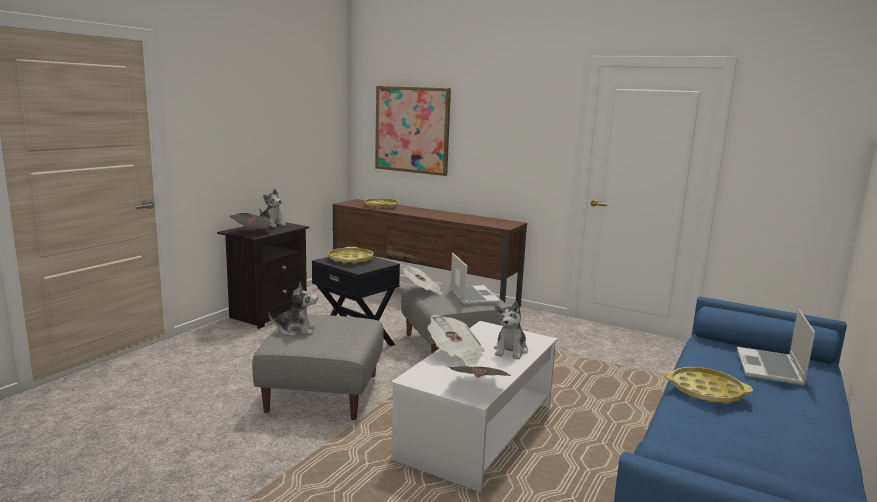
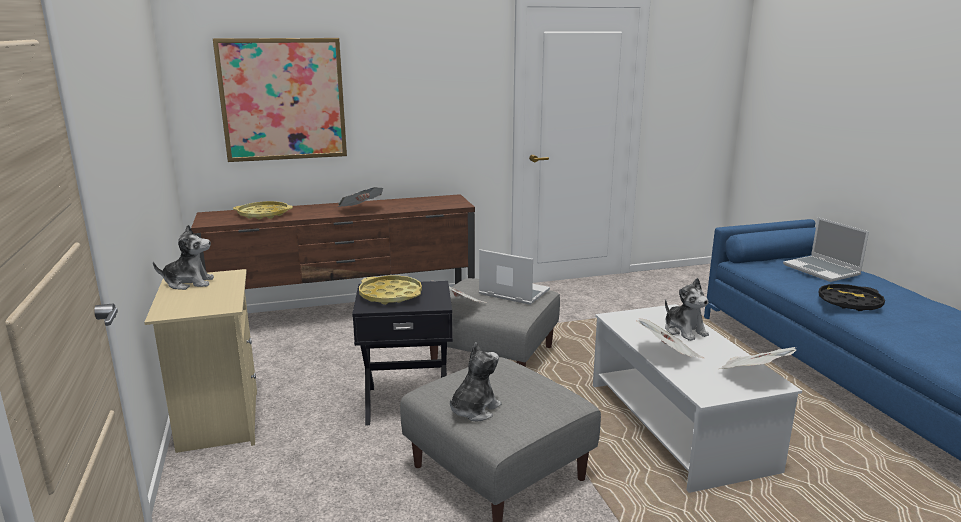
camera: 45 degrees left, 5 degrees up
(253, 232) = (203, 303): newspaper -> newspaper (361, 210)
(267, 313) = (218, 420): black nightstand -> beige nightstand
(706, 391) = (849, 302): yellow tray -> black tray

